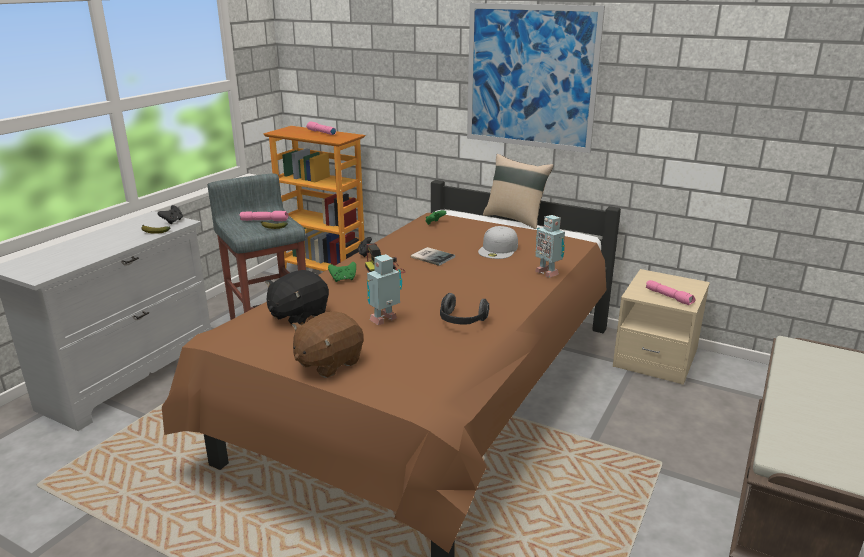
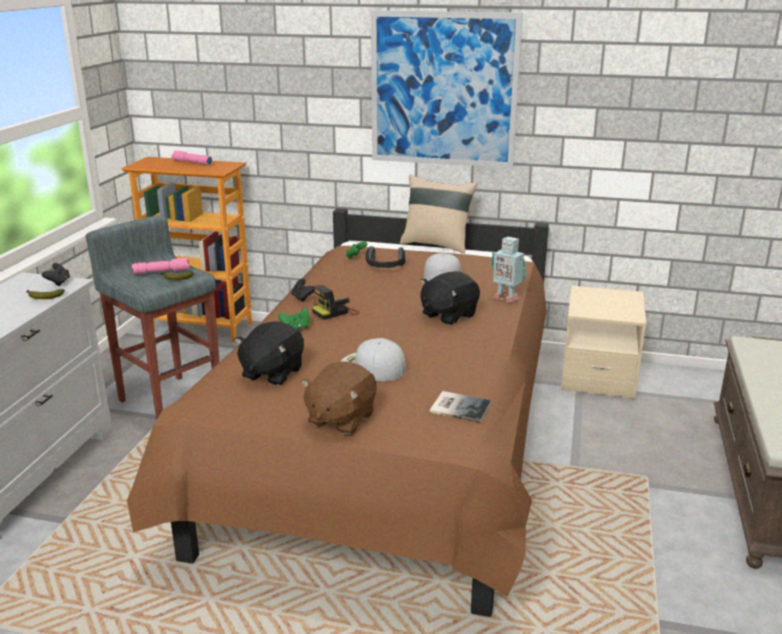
camera: 15 degrees left, 0 degrees up
(385, 320) = (372, 366): toy robot -> white cap
(432, 256) = (377, 293): book -> book (459, 407)
(461, 321) = (452, 358): headphones -> headphones (384, 268)
(483, 282) = (448, 315): none -> black plush toy
(669, 297) = (613, 311): pink flashlight -> none

